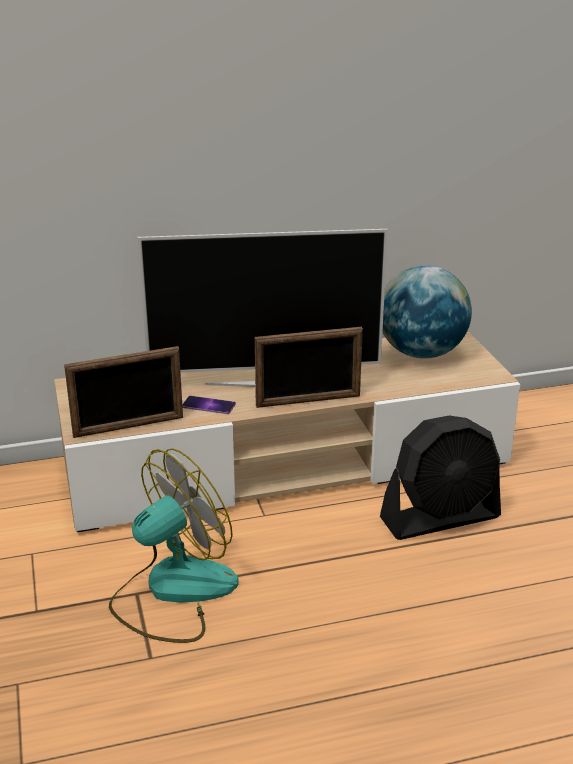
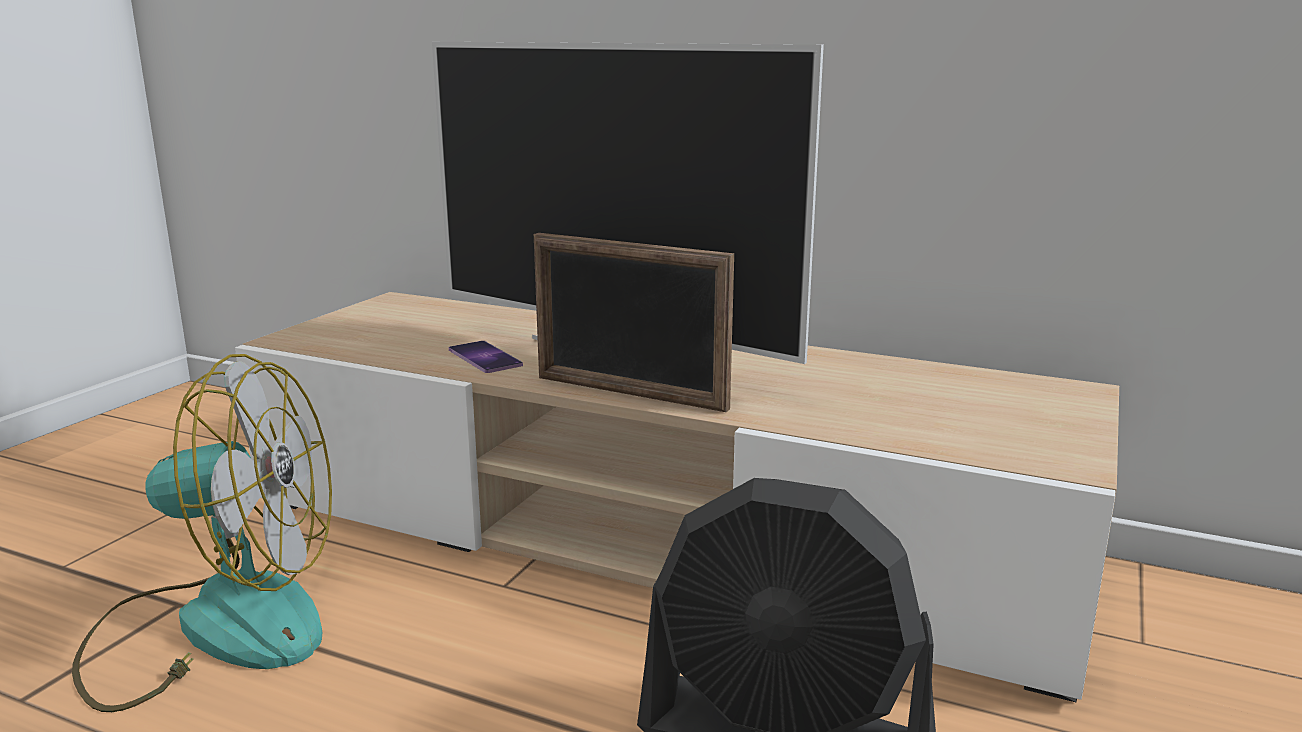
camera: 40 degrees right, 10 degrees down
(128, 427) = (343, 349): picture frame -> none
(421, 353) = (958, 393): globe -> none

